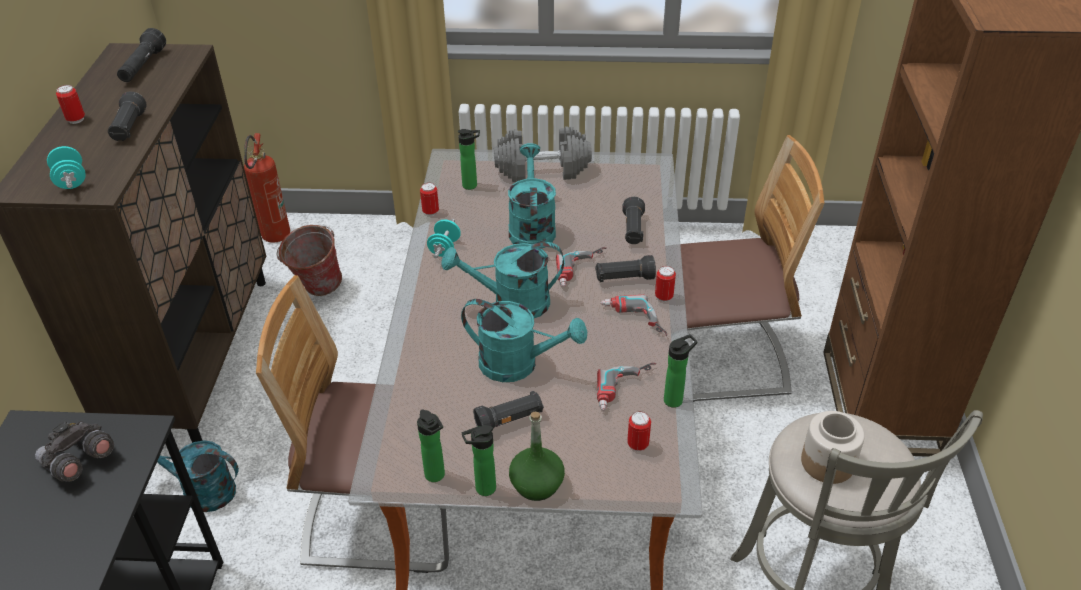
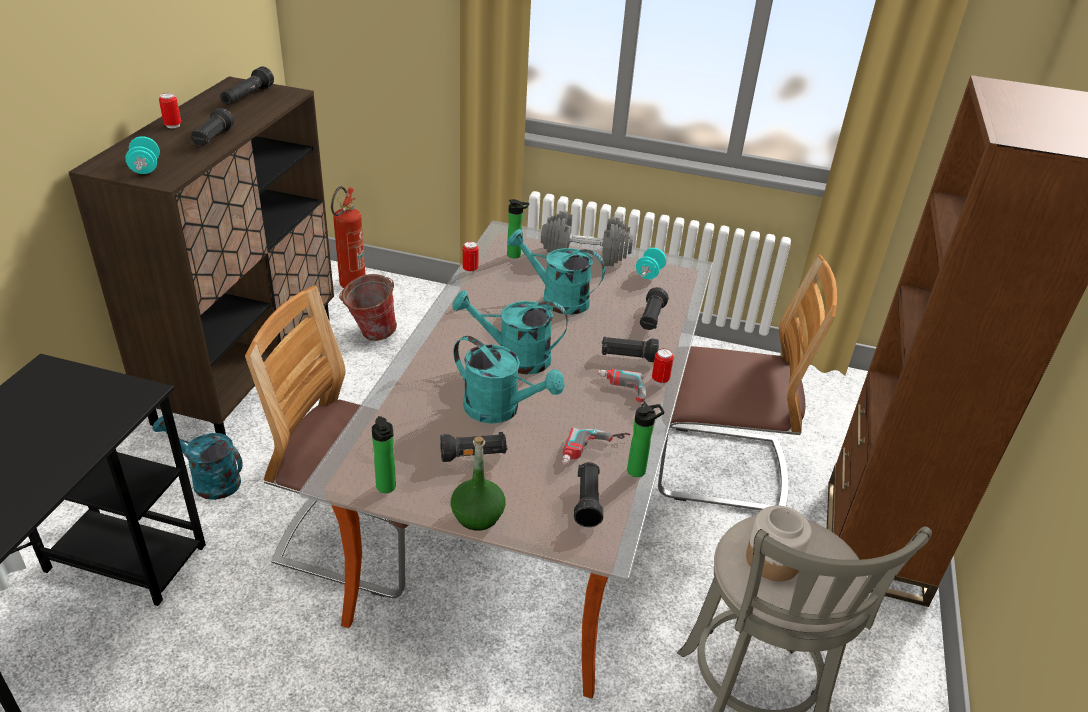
camera: 10 degrees right, 5 degrees down
(78, 462) = (76, 406): grey binoculars -> none
(444, 248) = (471, 301): turquoise dumbbell -> turquoise dumbbell (649, 273)
(482, 489) = (425, 508): bottle -> none
(531, 227) = (556, 299): turquoise watering can -> turquoise watering can turned 75 degrees counterclockwise
(583, 271) = (591, 343): power drill -> none
(638, 444) = (587, 502): can -> black flashlight

